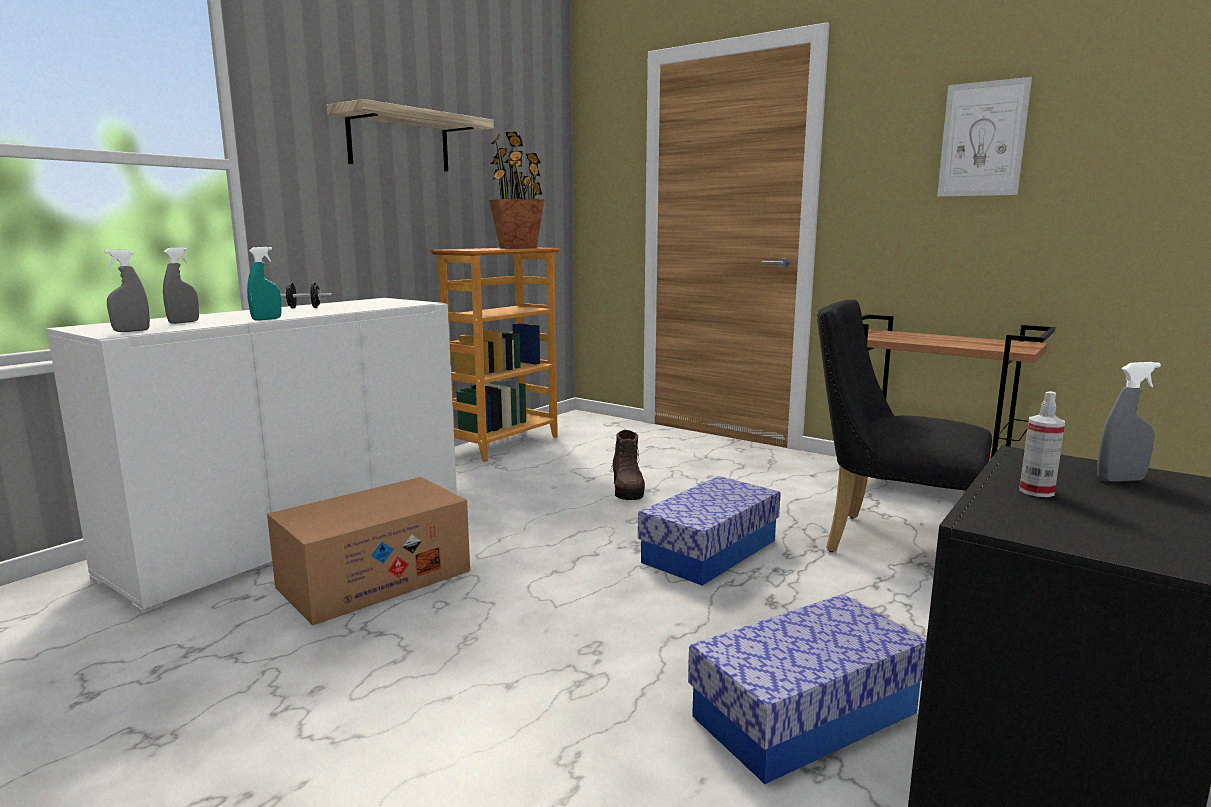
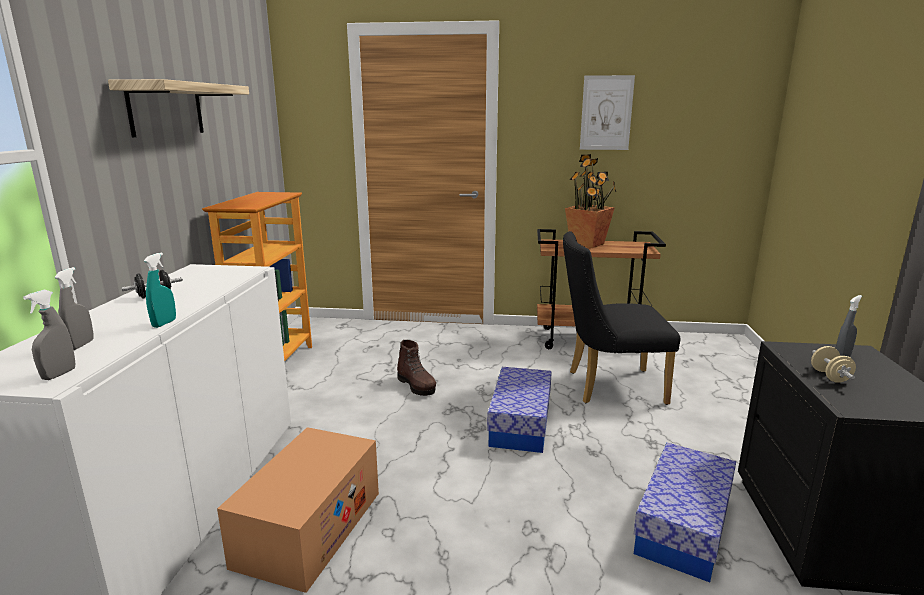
camera: 30 degrees left, 5 degrees up
(518, 247) = (267, 195): potted plant -> potted plant (588, 244)
(1036, 491) = (830, 376): spray bottle -> beige dumbbell

